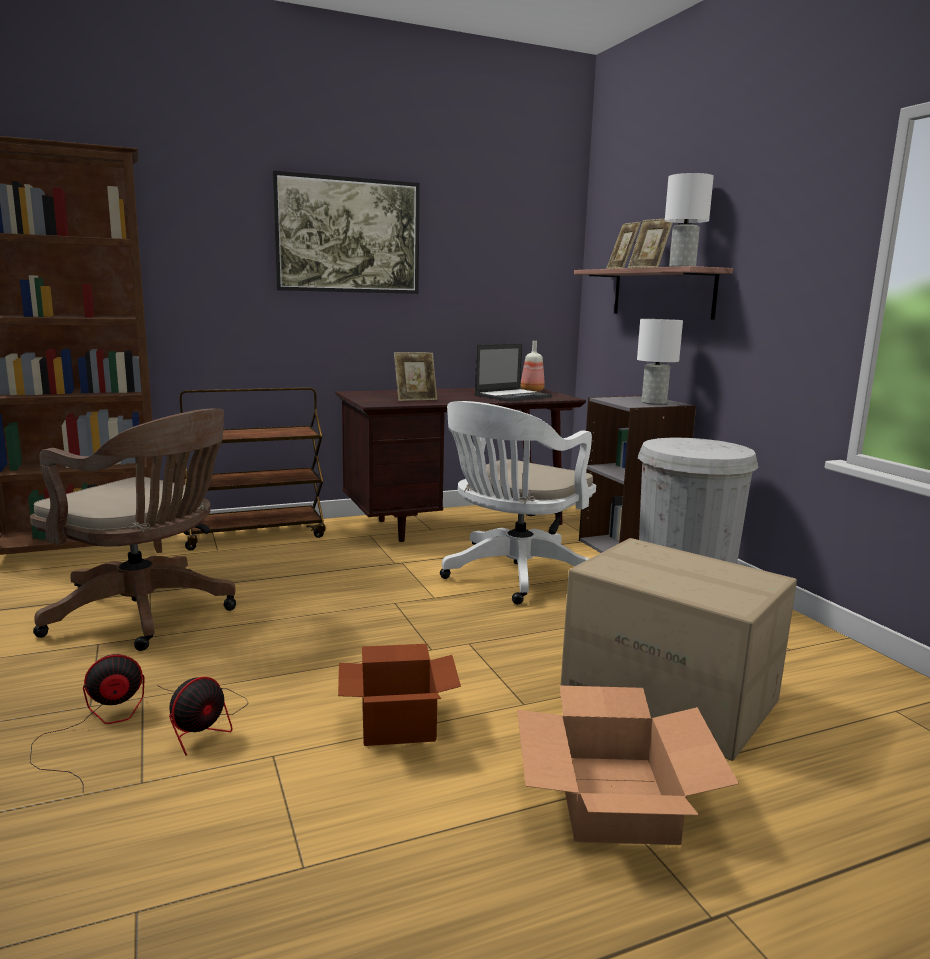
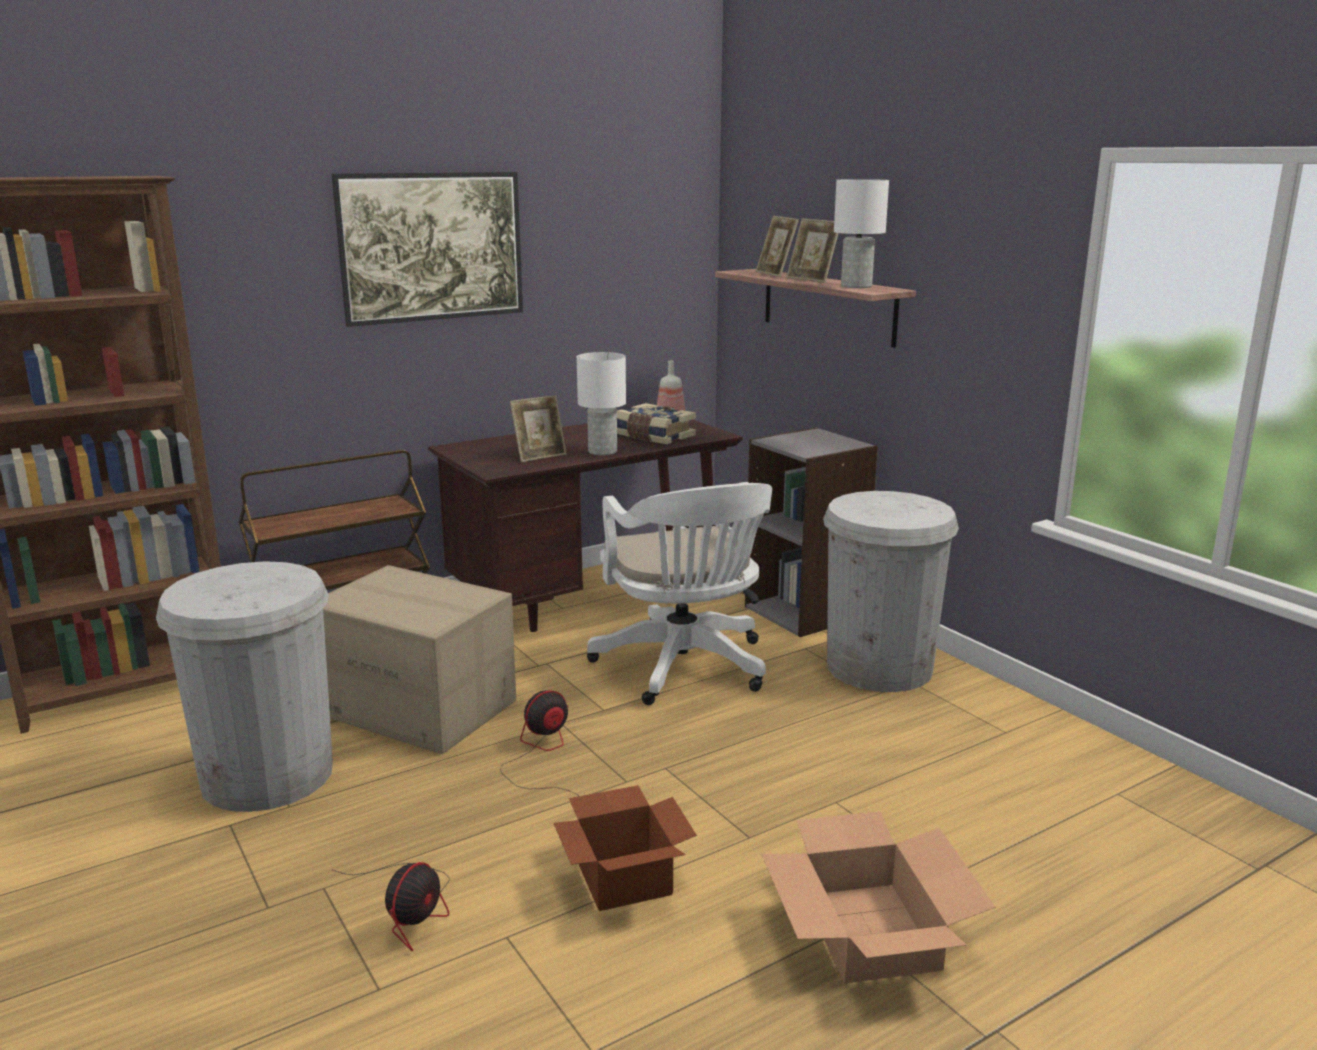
camera: 10 degrees left, 5 degrees up
(96, 727) = (291, 933): fan -> fan (542, 754)
(147, 614) = (267, 775): brown office chair -> white trash can
(513, 396) = (654, 436): laptop -> book
(513, 576) = (685, 669): white office chair -> white office chair turned 45 degrees counterclockwise
(654, 403) = (830, 445): white table lamp -> white table lamp (603, 452)
(670, 696) = (896, 807): cardboard box -> cardboard box (419, 707)

